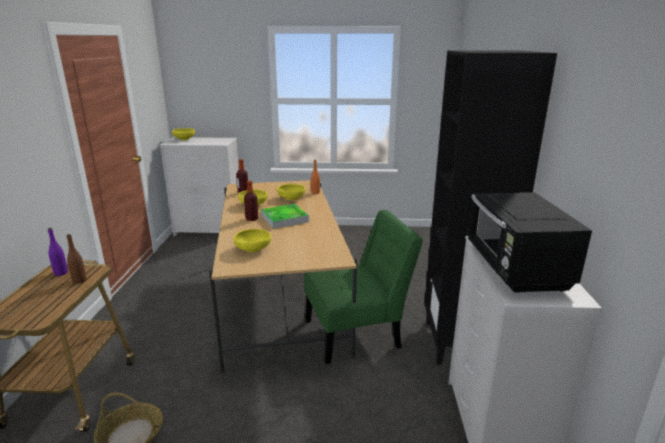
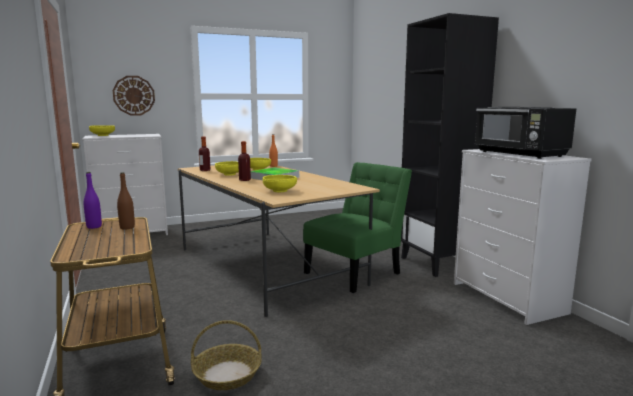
camera: 25 degrees left, 10 degrees down
(214, 100) = (134, 95): none -> wall clock

